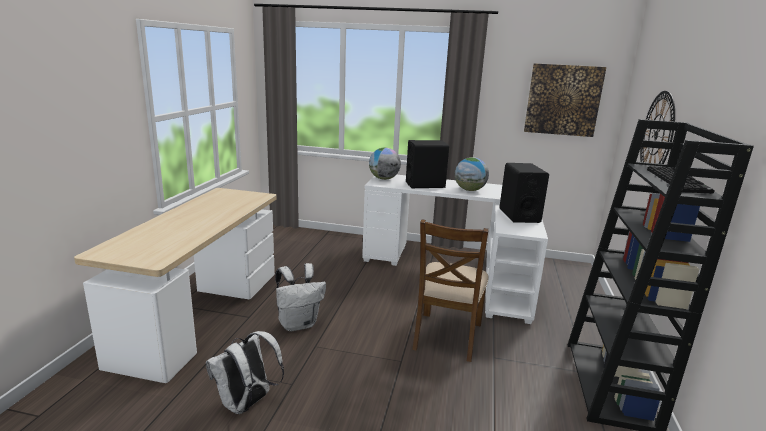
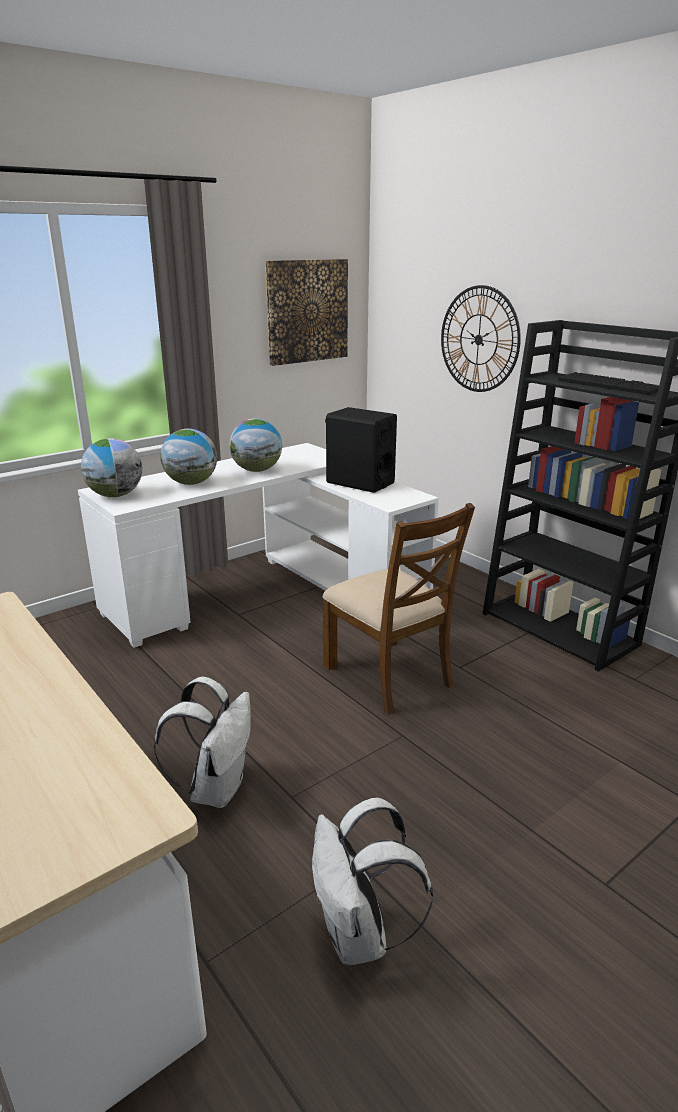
camera: 50 degrees left, 5 degrees up
(425, 185) = (191, 483): black speaker -> globe

